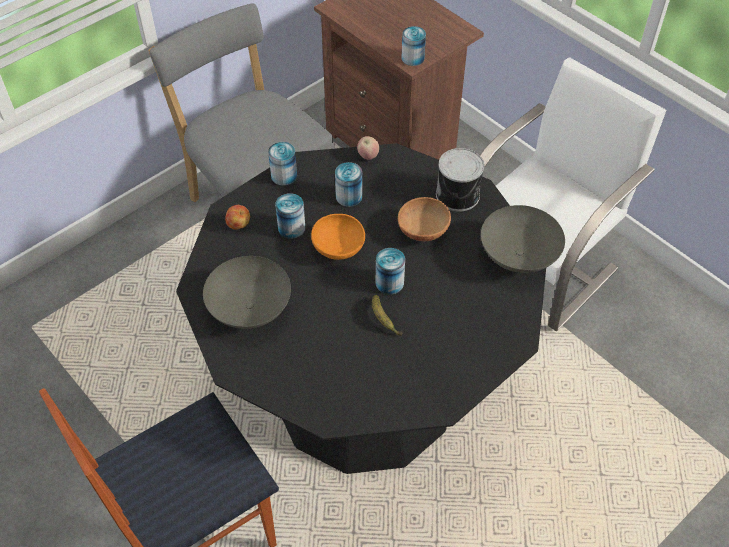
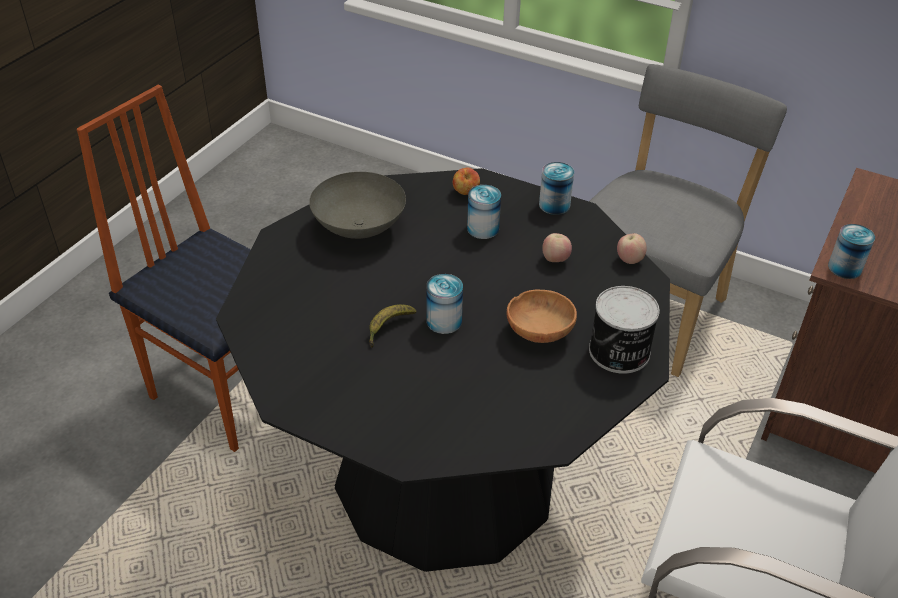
camera: 70 degrees right, 10 degrees down
(338, 249) = (472, 270): orange bowl -> none
(349, 196) = (555, 259): can -> apple
(518, 257) = (547, 432): grey bowl -> none

